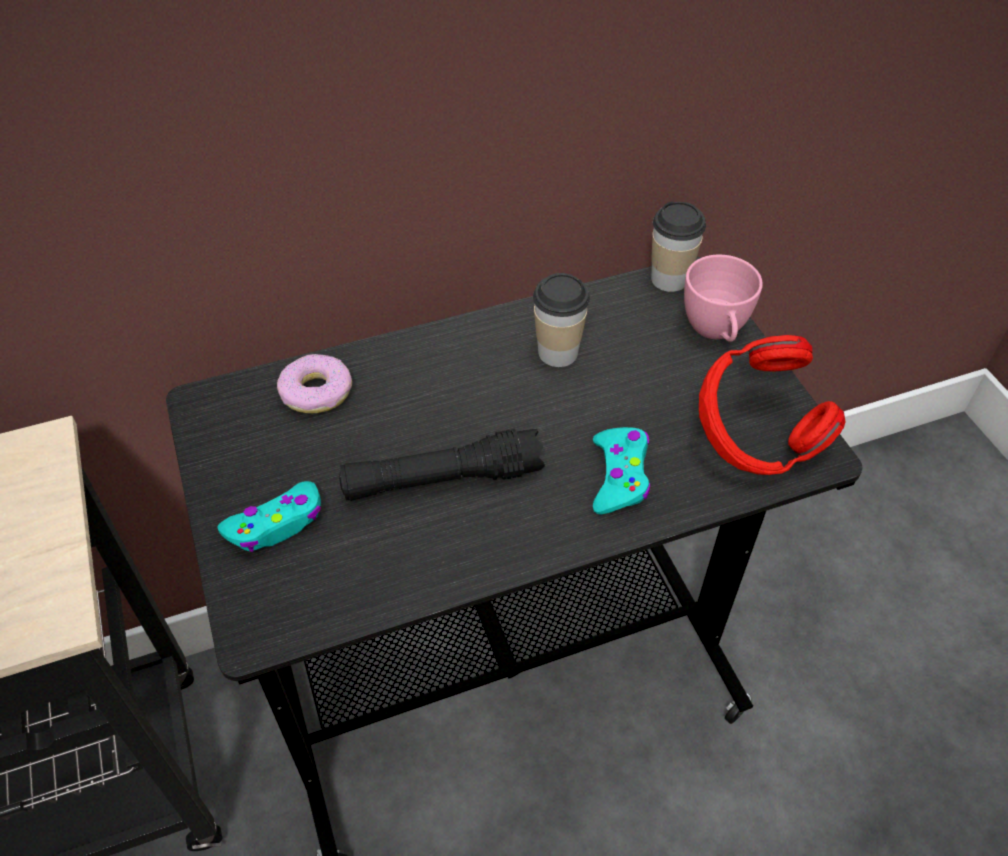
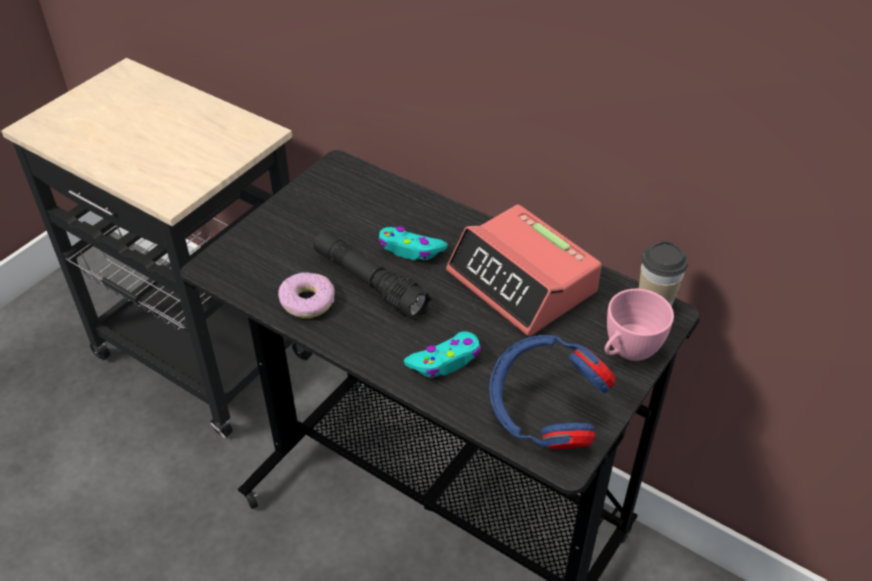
camera: 55 degrees right, 5 degrees down
(276, 524) = (282, 237): turquoise game controller -> turquoise game controller (410, 249)
(316, 391) = (386, 200): donut -> donut (307, 301)
(557, 352) = (522, 282): cup -> alarm clock
(756, 439) = (544, 416): red headphones -> blue headphones

